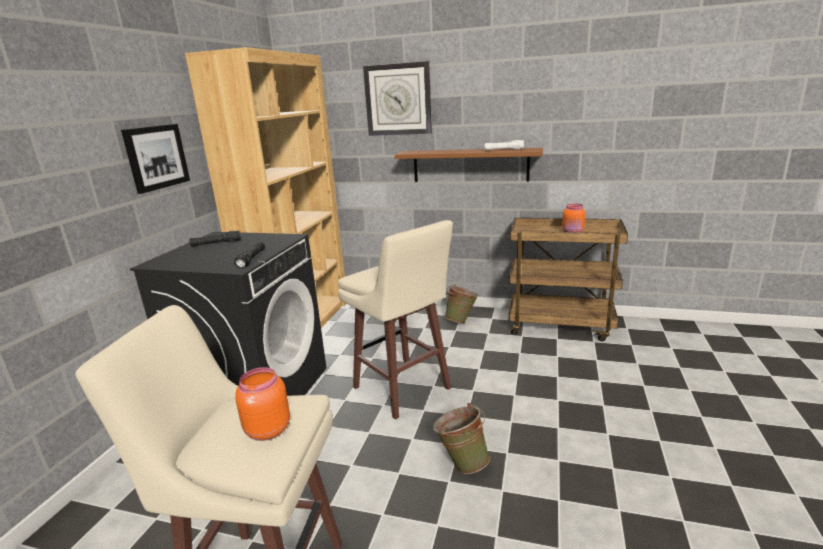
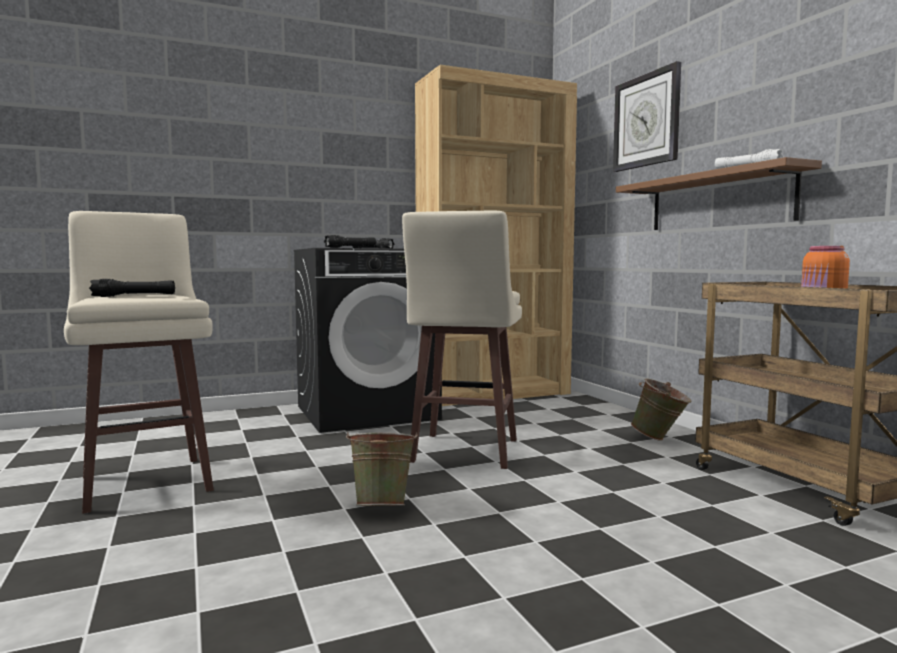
camera: 50 degrees right, 15 degrees down
(156, 157) = (356, 168): picture -> none
(266, 430) = (134, 296): orange jar -> black flashlight

